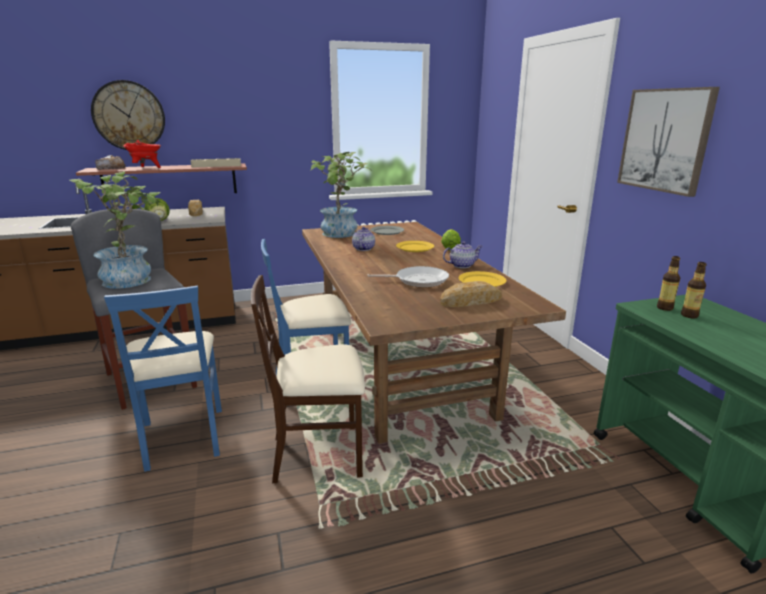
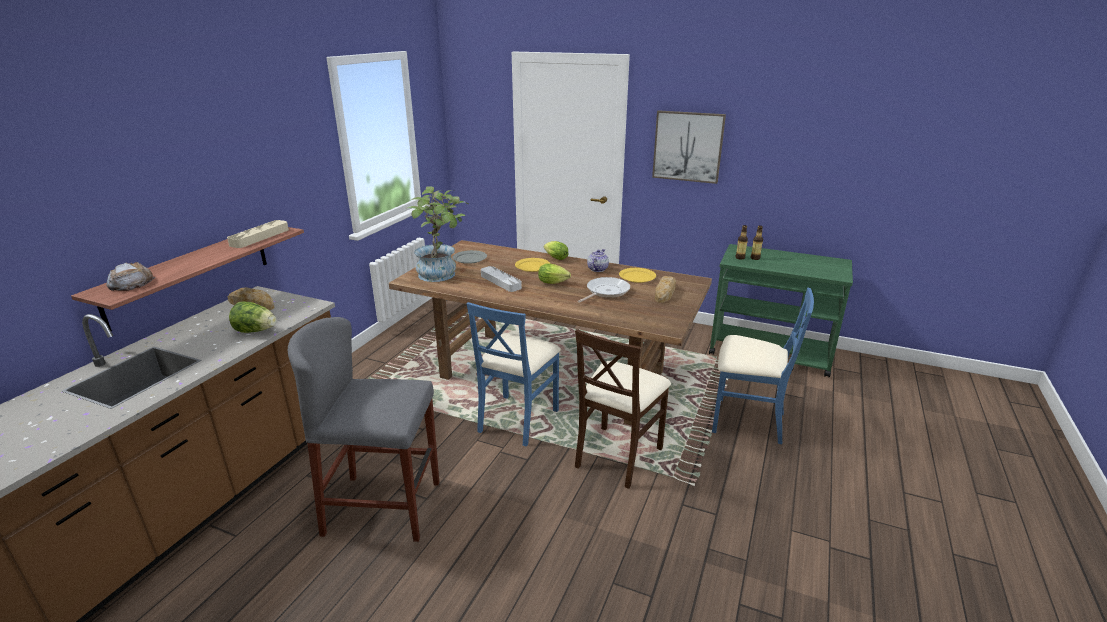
camera: 50 degrees left, 5 degrees up
(129, 116) = (123, 198): wall clock -> none
(133, 278) = (377, 398): potted plant -> none
(146, 168) = (183, 267): red cooking pot -> none
(183, 437) = (516, 514): blue chair -> blue chair (746, 421)
(363, 249) = (500, 281): teapot -> grey tray
(397, 262) = (554, 283): none -> lettuce

